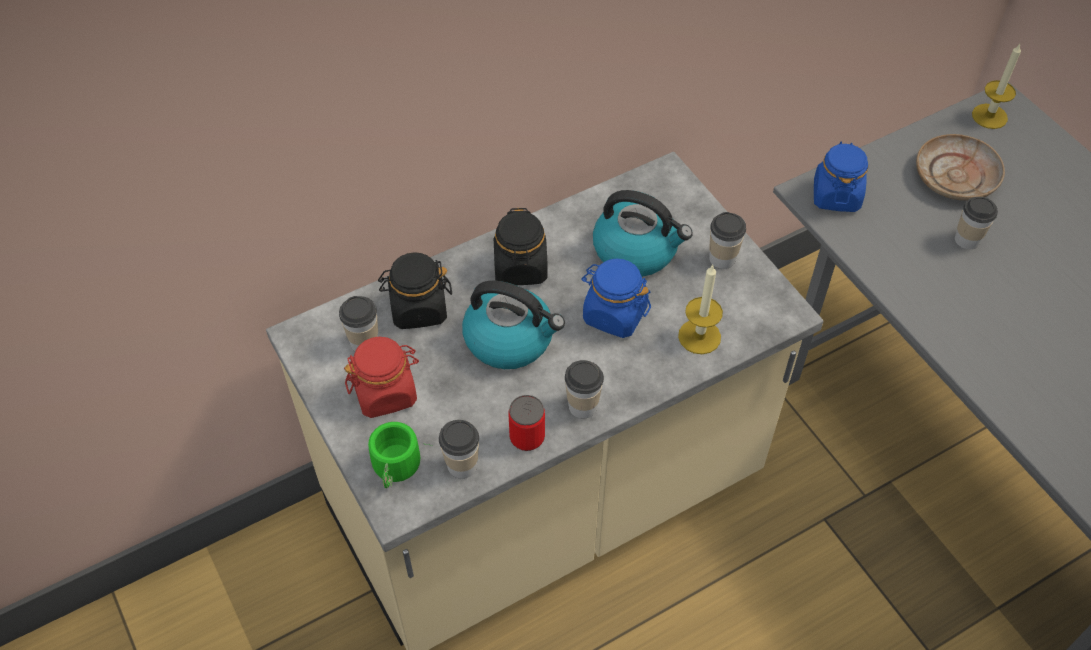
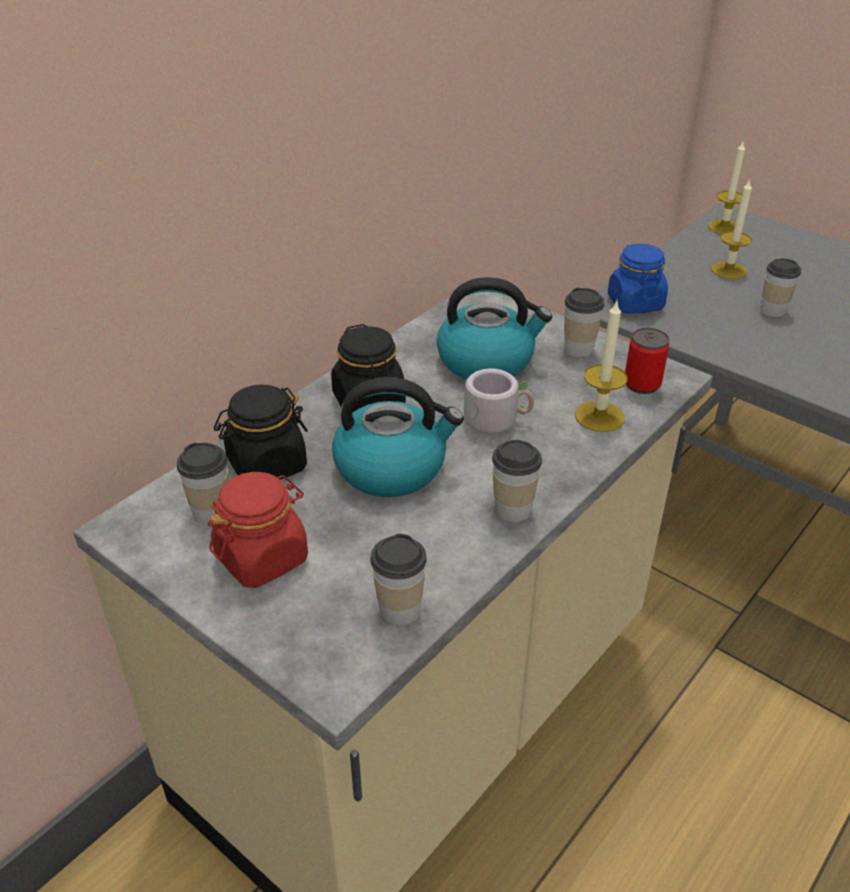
camera: 20 degrees left, 15 degrees down
(398, 468) = (316, 637): green mug -> none
(527, 437) = (465, 558): can -> can (642, 384)
(614, 314) = (496, 418): blue jar -> grey mug
(956, 176) = (728, 270): beige plate -> candle

